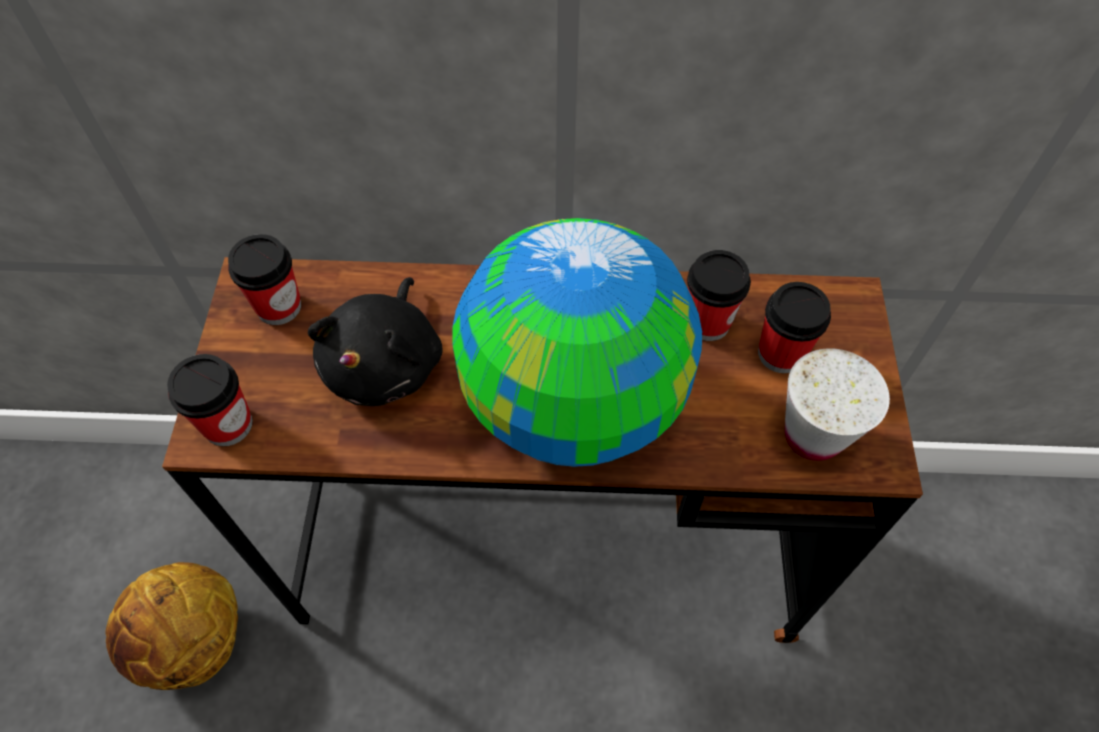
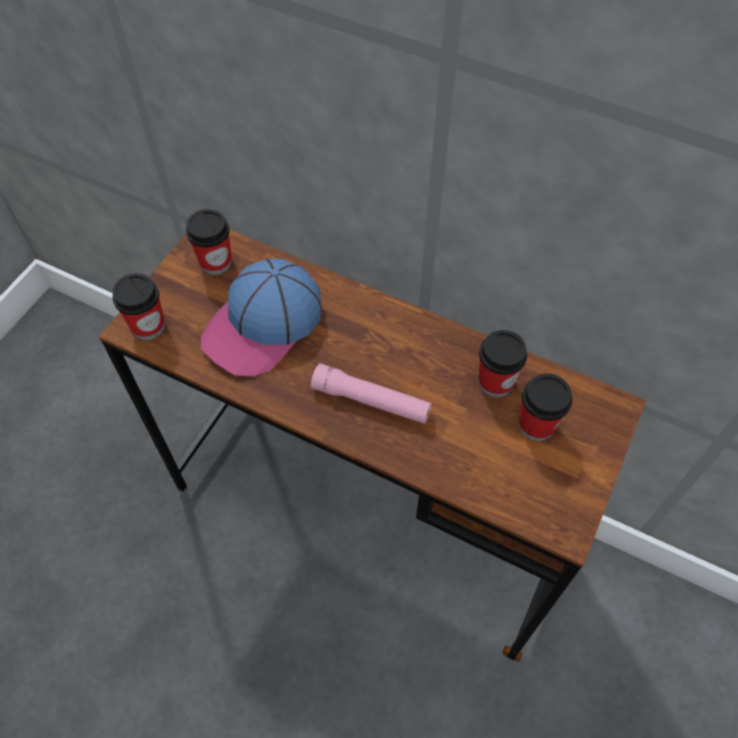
camera: 25 degrees right, 0 degrees up
(195, 643) = (108, 471): basketball -> none
(386, 363) = (263, 325): black plush toy -> cap
(575, 404) = (371, 401): globe -> pink flashlight
(813, 435) = (526, 490): white cup -> none

